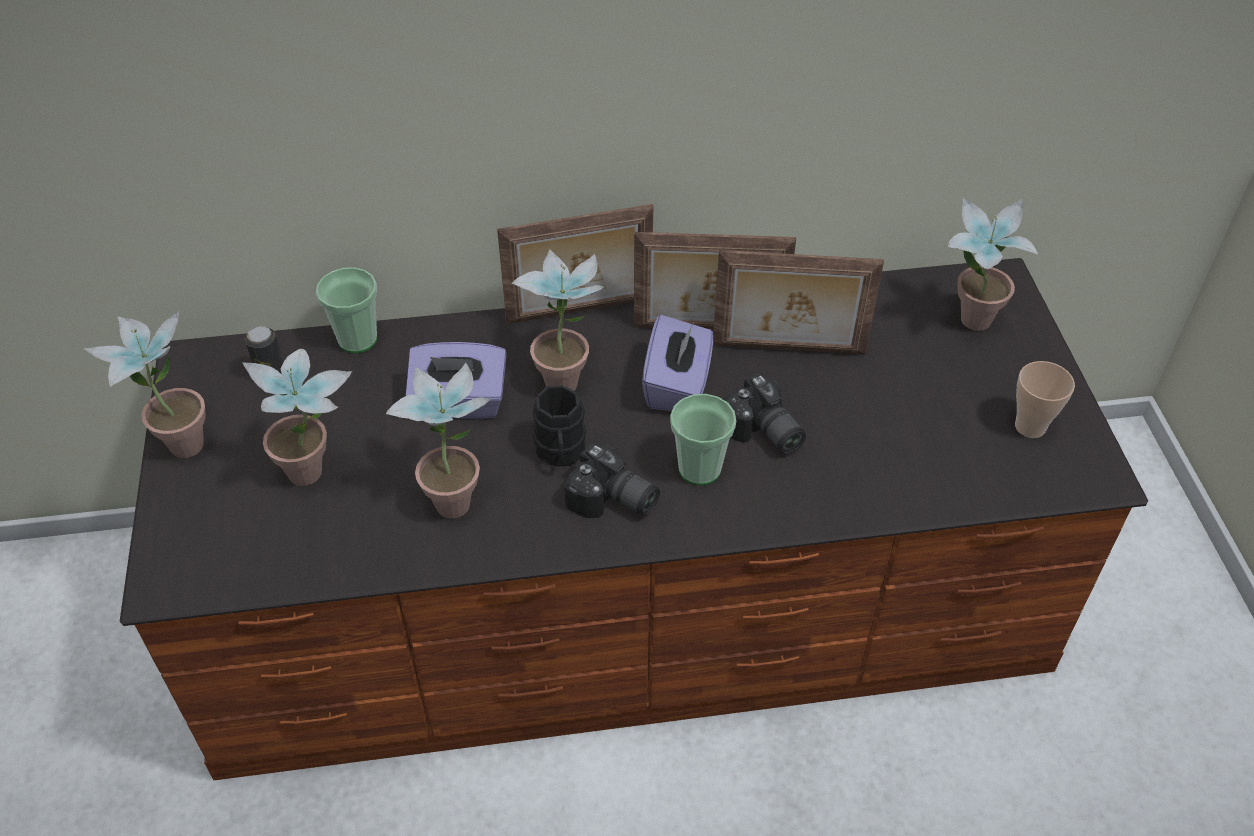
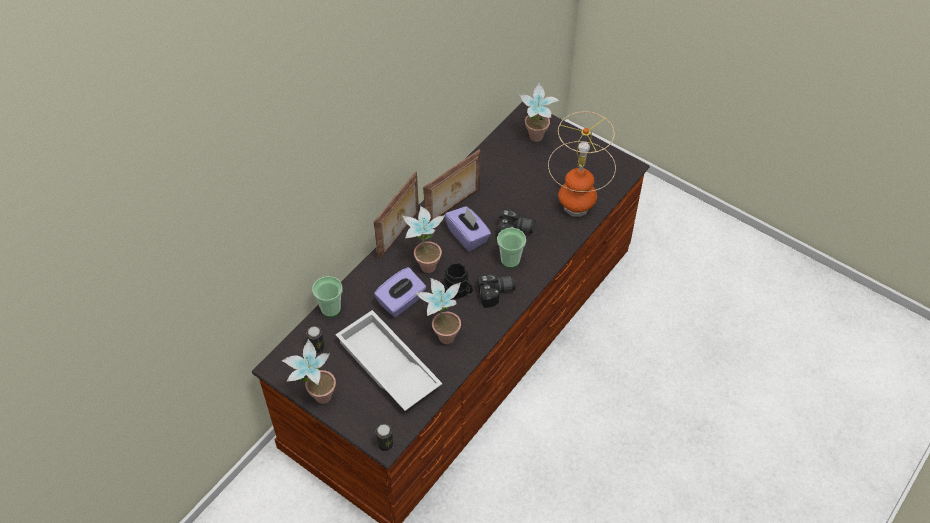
camera: 45 degrees left, 5 degrees up
(163, 584) = (385, 444): none -> can
(317, 475) = (386, 366): potted plant -> white tray
(788, 350) = (489, 194): picture frame -> none
(918, 471) = (576, 207): none -> table lamp
(1030, 427) = (592, 165): cup -> none

